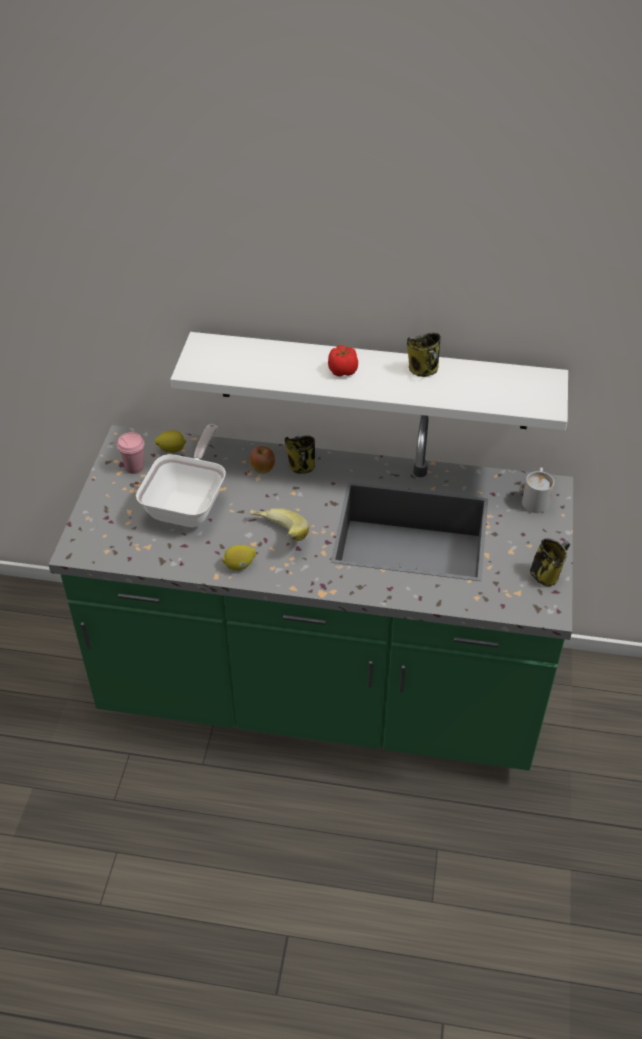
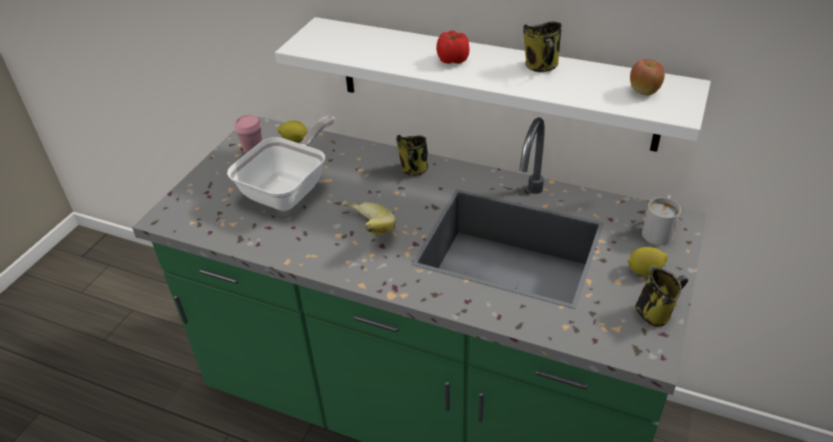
camera: 15 degrees right, 5 degrees down
(239, 565) = (315, 254): lemon -> lemon (644, 271)
(263, 469) = (374, 167): apple -> apple (644, 91)

